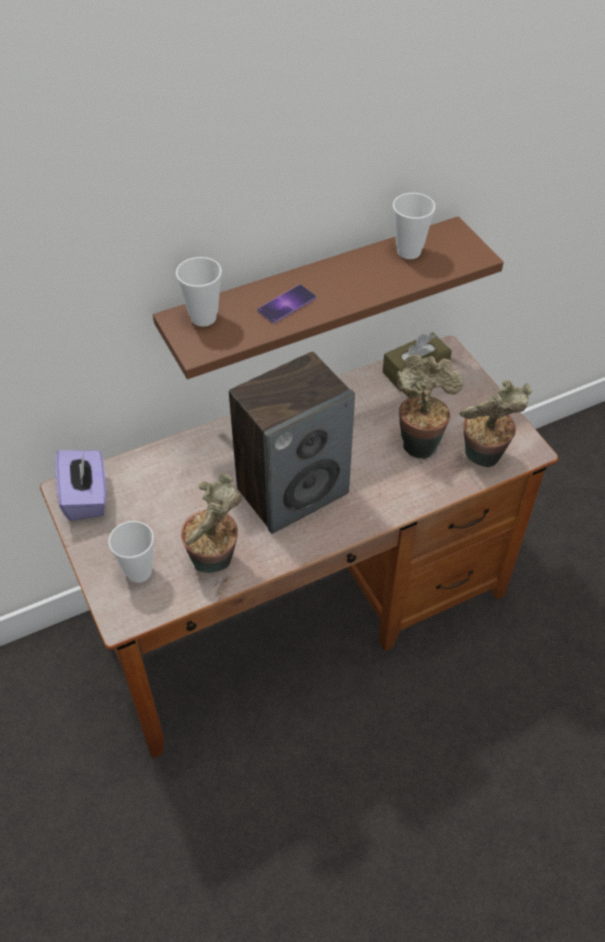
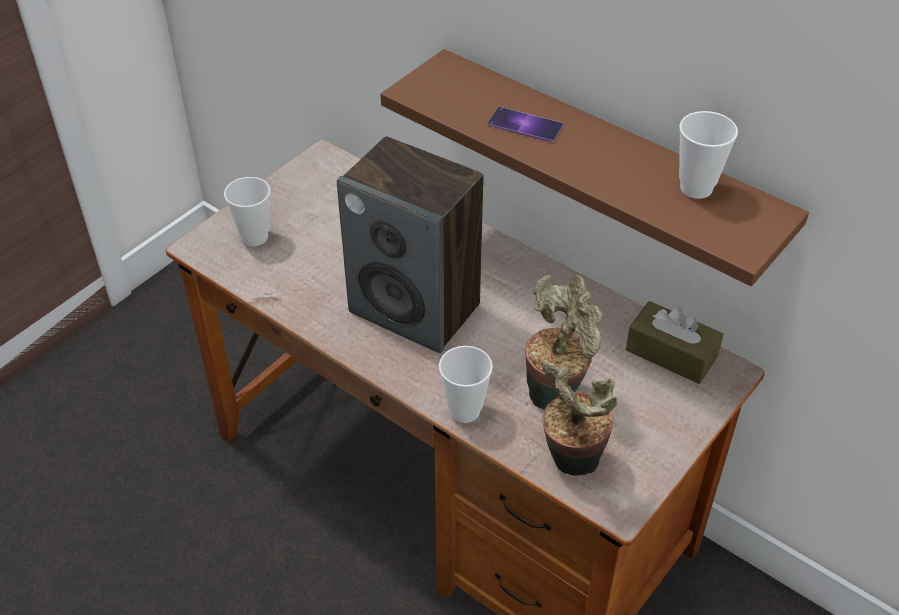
camera: 65 degrees right, 5 degrees down
(86, 497) = (322, 171): purple tissue box -> none
(203, 317) = (461, 79): cup -> cup (465, 411)
(215, 563) = (290, 284): potted plant -> none

